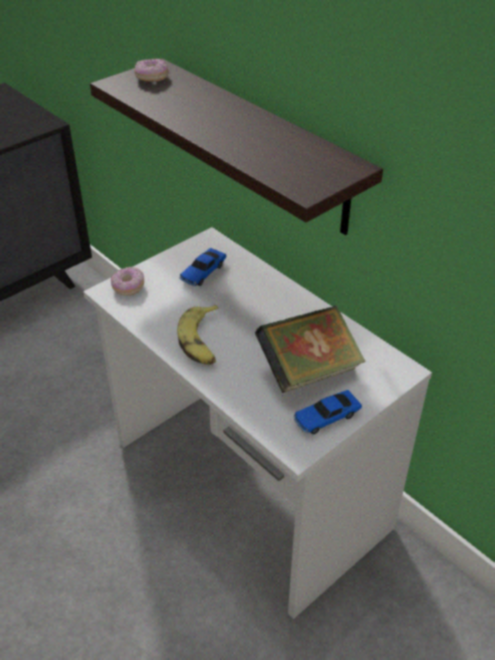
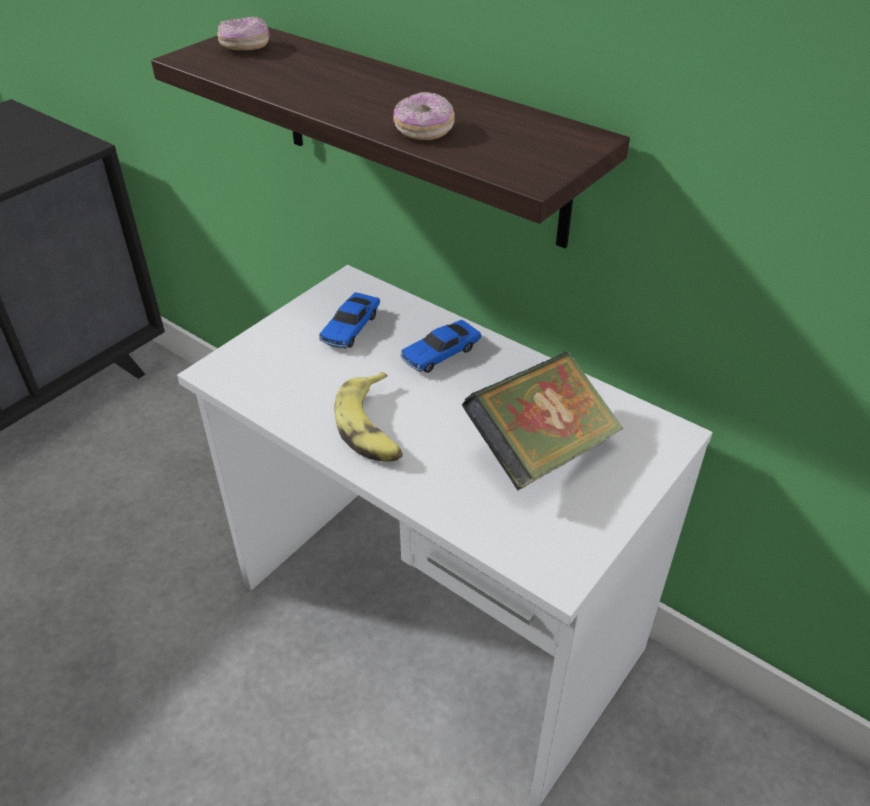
camera: 10 degrees left, 0 degrees up
(128, 287) = (244, 361): donut -> donut (423, 130)
(326, 417) = (586, 518): toy car -> toy car (440, 354)

